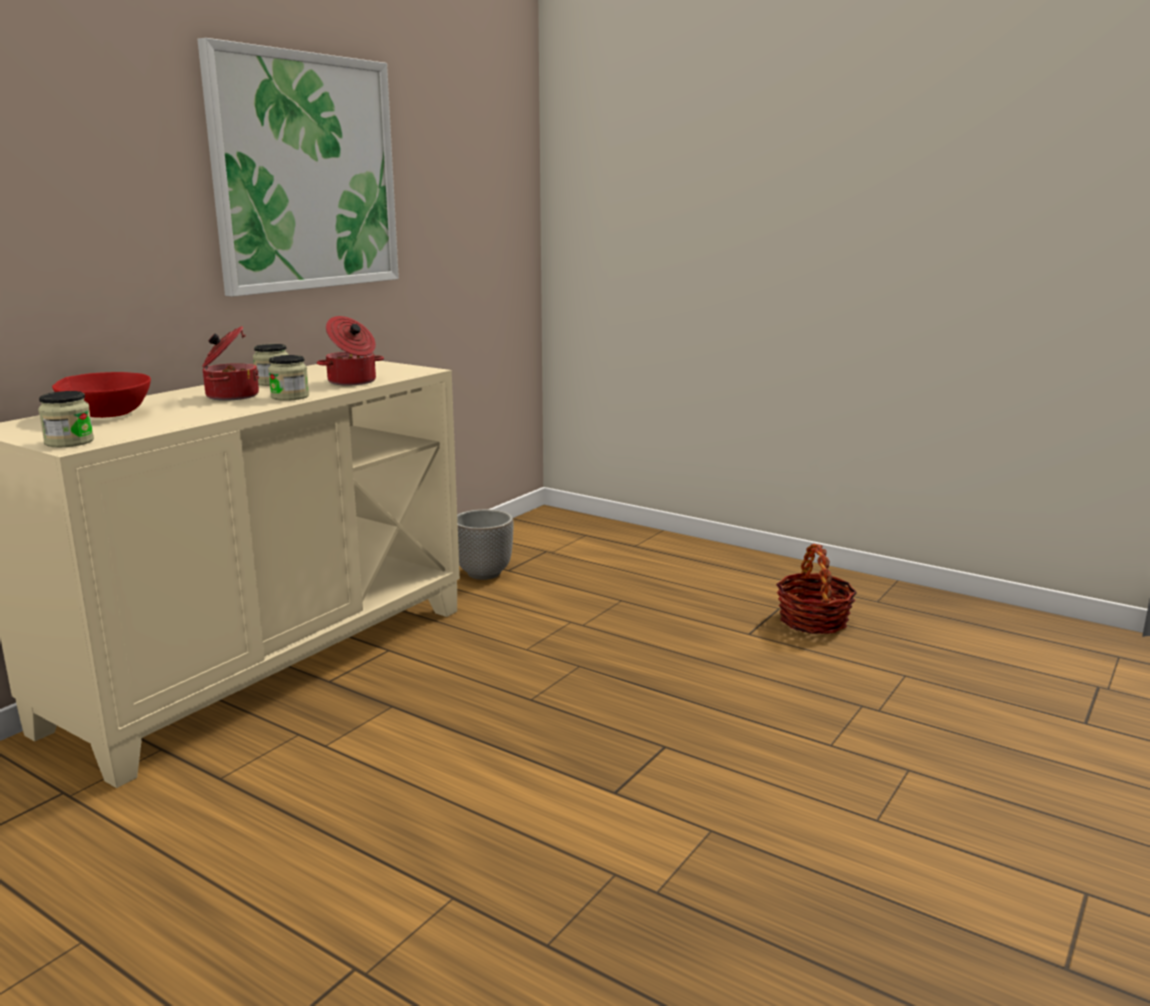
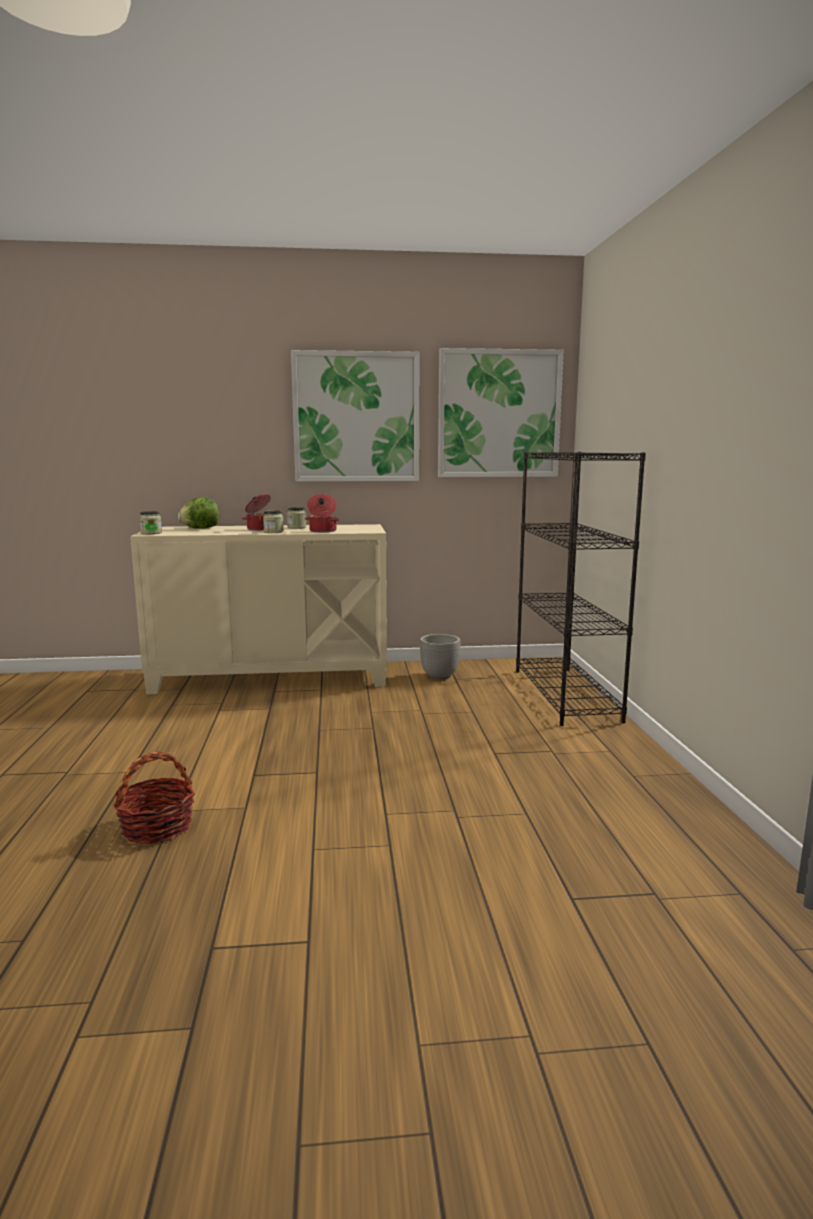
camera: 50 degrees right, 5 degrees down
(107, 414) = (200, 528): red bowl -> lettuce
(472, 169) = (499, 414): none -> picture
(651, 546) = (566, 695): none -> black bookcase
(813, 621) = (553, 765): basket -> basket (157, 827)

